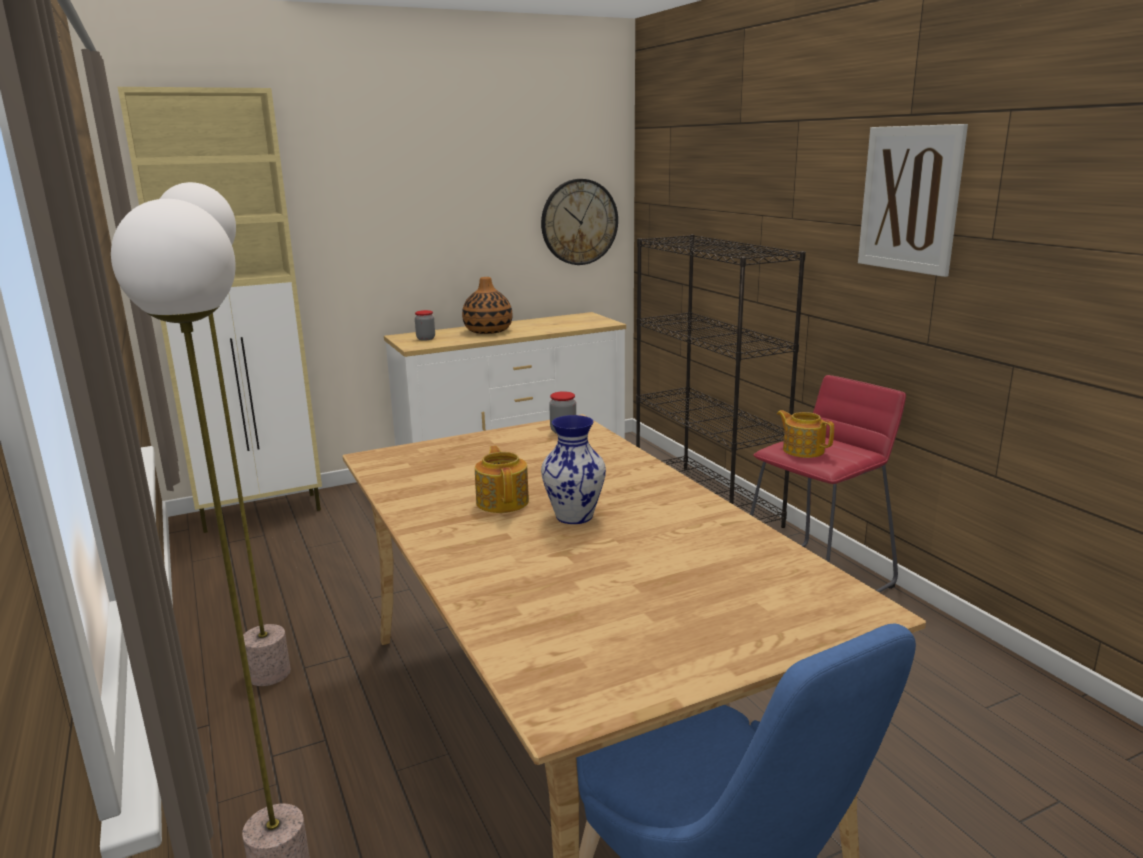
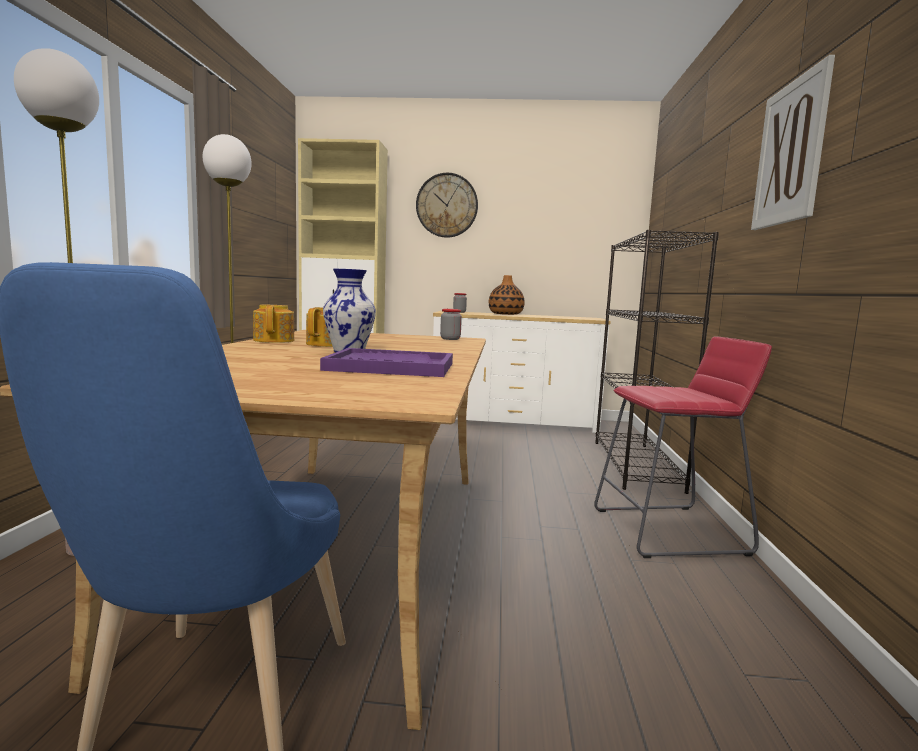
camera: 30 degrees right, 10 degrees down
(579, 222) = (597, 249): wall clock -> wall clock (447, 205)
(698, 543) = (390, 367): none -> purple tray
(802, 450) = (656, 390): teapot -> teapot (274, 340)

